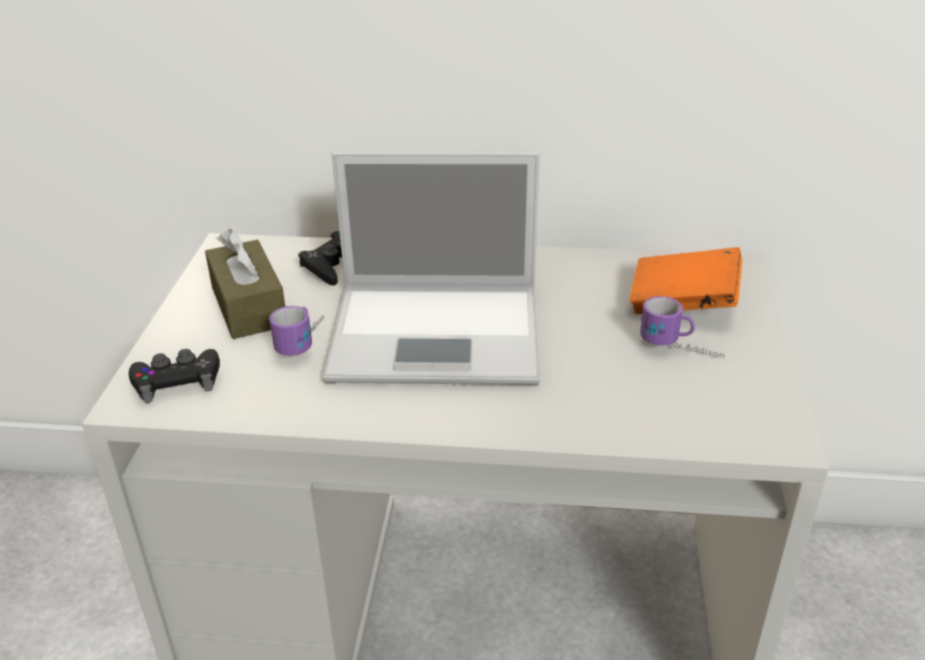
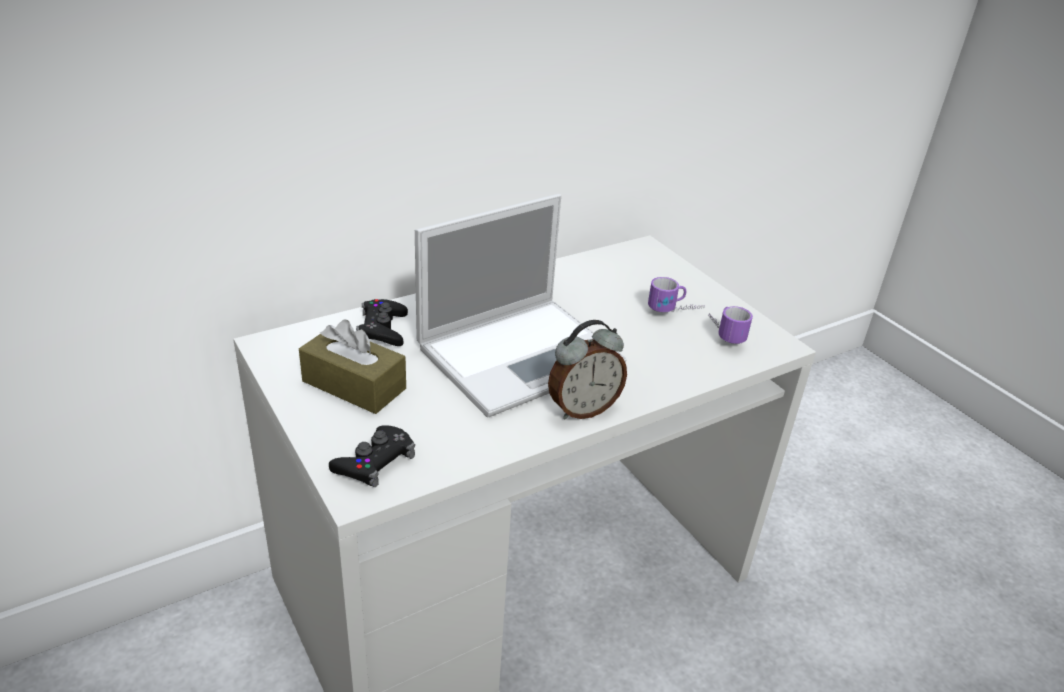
camera: 40 degrees left, 0 degrees up
(305, 342) = (435, 395): mug -> mug (723, 334)
(430, 413) = (582, 409): none -> alarm clock
(682, 304) = (644, 282): orange book -> none

